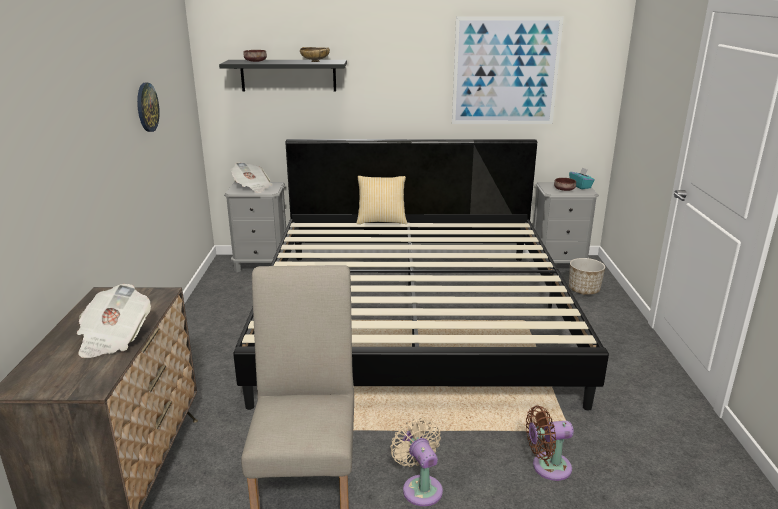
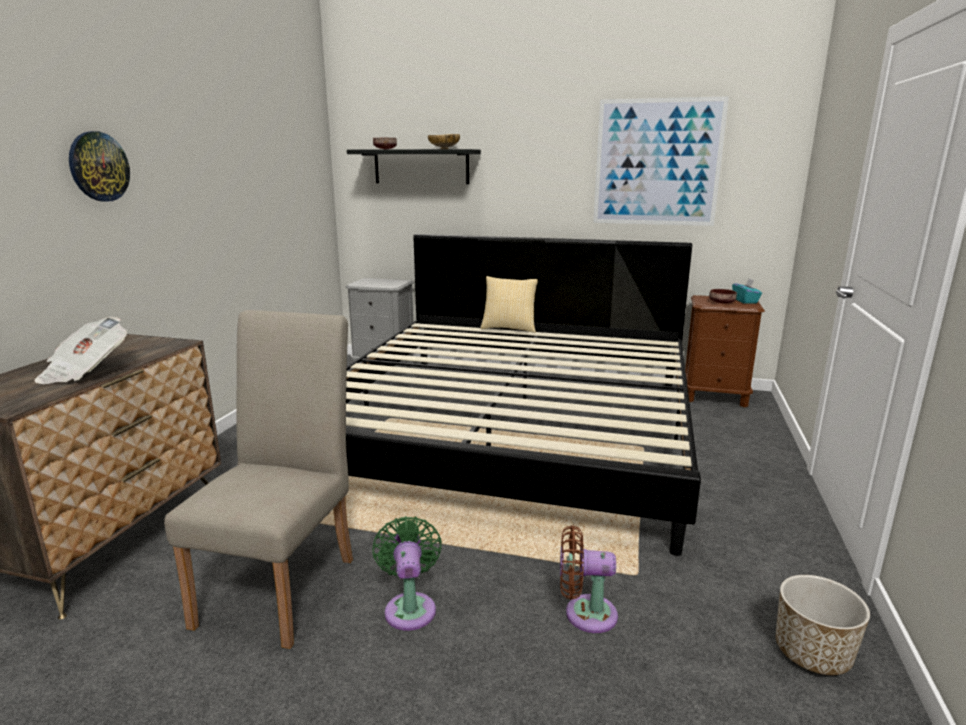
camera: 15 degrees right, 5 degrees down
(147, 107) = (248, 177): wall clock -> wall clock (98, 167)
(252, 187) = (377, 282): newspaper -> none
(420, 487) = (410, 607): beige fan -> green fan
(558, 265) = (714, 396): grey nightstand -> brown nightstand
(584, 290) = (735, 424): planter -> planter (812, 653)

